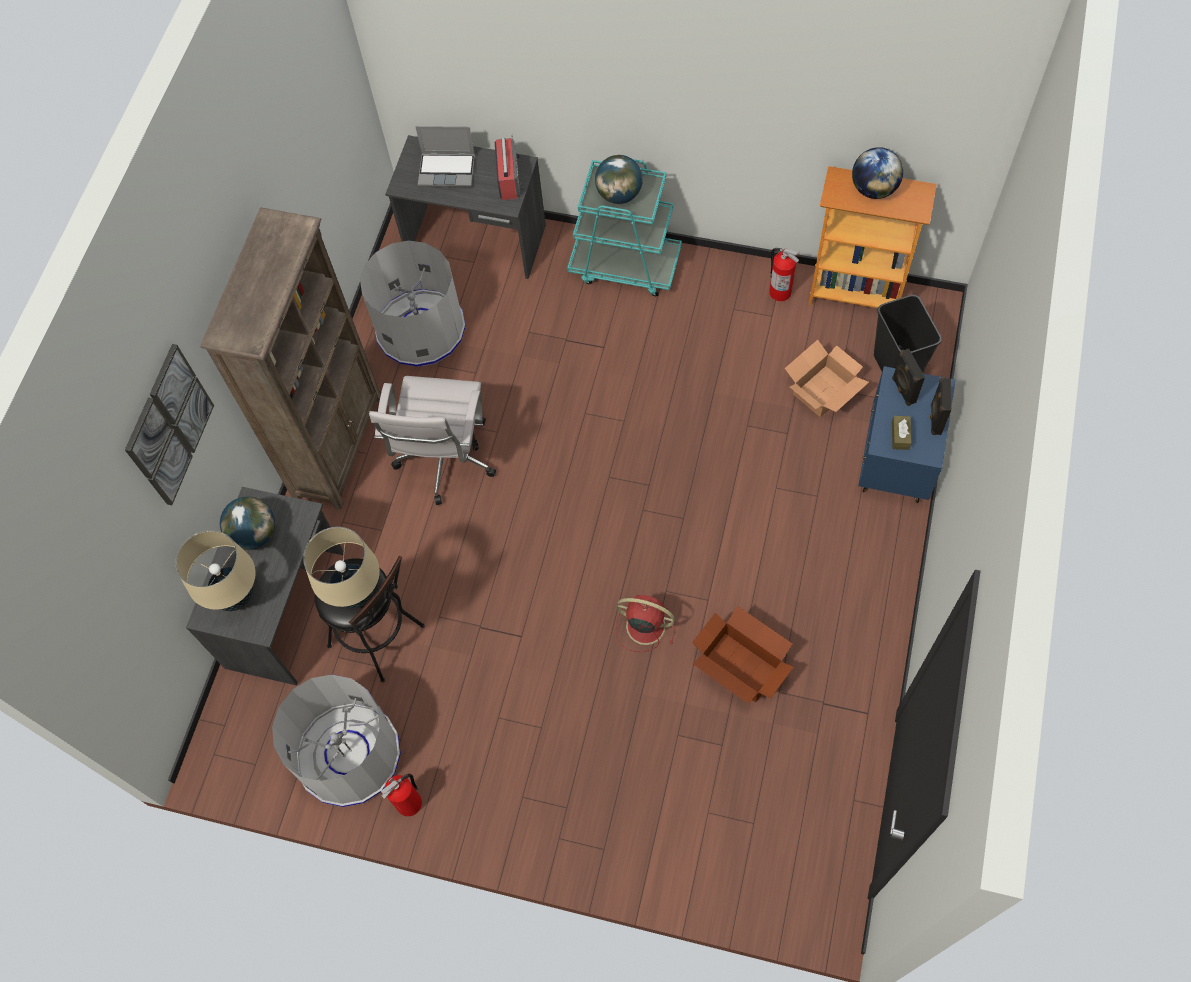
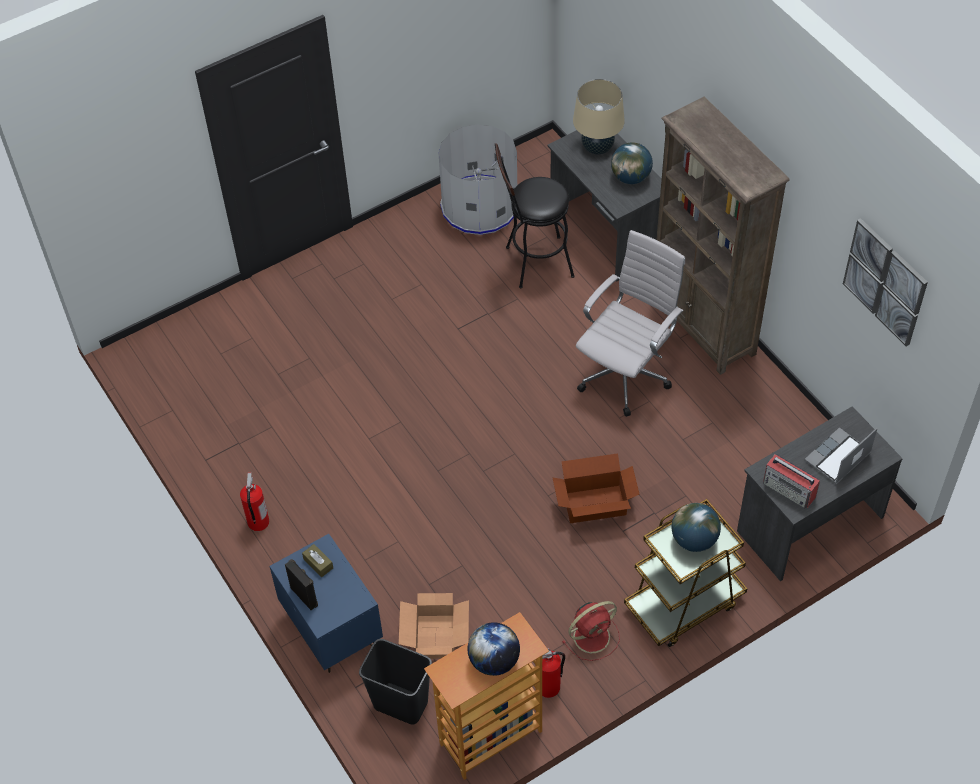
camera: 130 degrees right, 10 degrees down
(169, 425) = (672, 73): picture -> picture (885, 282)
(355, 593) = (535, 195): beige table lamp -> none
(410, 803) = (420, 214): fire extinguisher -> fire extinguisher (258, 522)
(420, 329) = (757, 433): grey trash can -> none
(445, 462) = (626, 374): white office chair -> white office chair turned 75 degrees clockwise
(625, 265) = (684, 603): turquoise cart -> brown cart
(643, 625) = (392, 393): red fan -> red fan (593, 636)
(740, 666) = (309, 420): cardboard box -> cardboard box (595, 504)
(902, 390) = (347, 597): black speaker -> none

